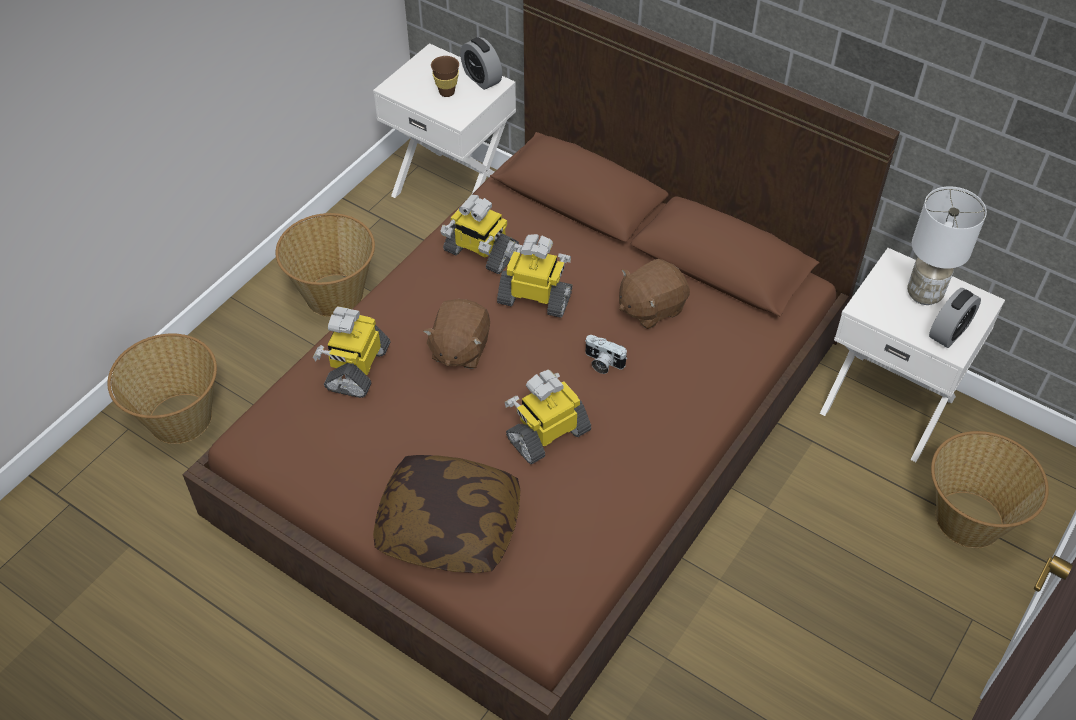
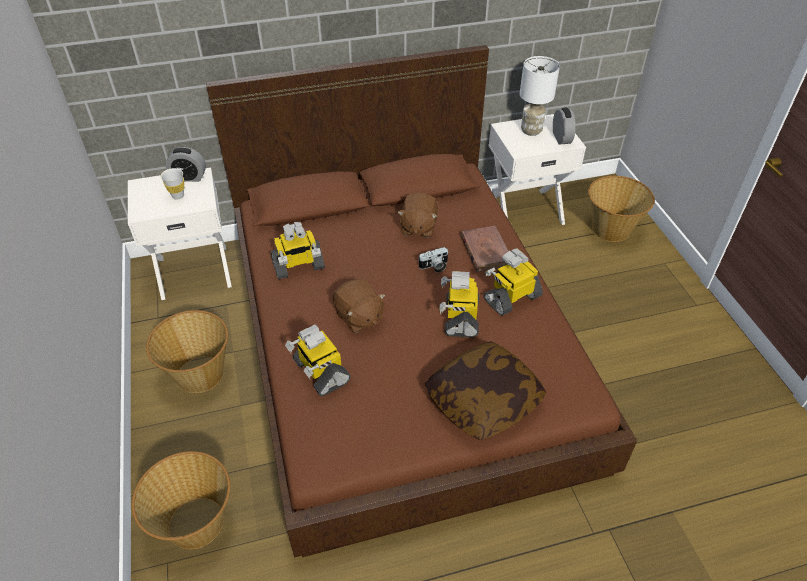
camera: 50 degrees left, 5 degrees down
(447, 92) = (178, 196): brown cup -> white cup
(536, 298) = (360, 264): toy robot -> toy robot (511, 297)
(679, 392) = (485, 251): none -> brown book

